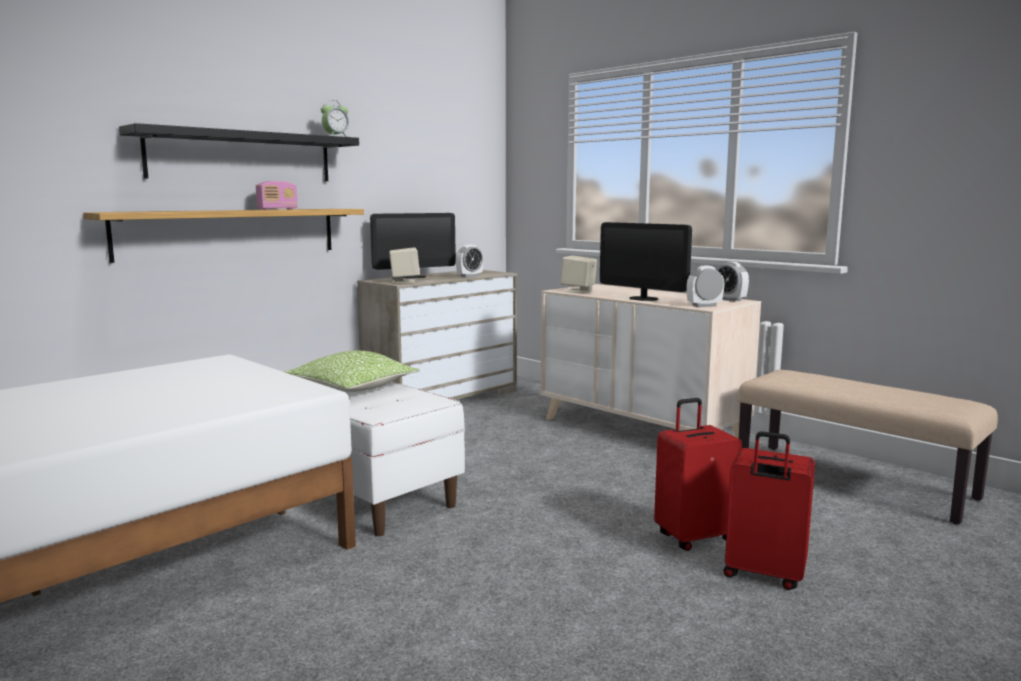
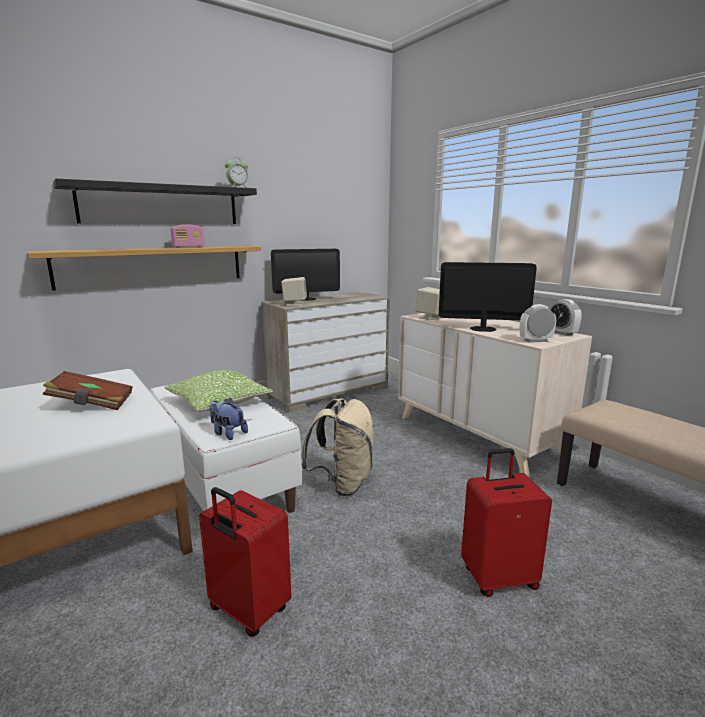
camera: 10 degrees right, 5 degrees up
(228, 382) = (92, 404): none -> brown book
(387, 410) = (228, 433): none -> plush toy
(469, 276) = (350, 299): alarm clock -> none
(500, 480) = (342, 483): none -> beige backpack
(643, 298) = (483, 329): monitor -> monitor turned 135 degrees clockwise
(763, 575) = (562, 646): red suitcase -> red suitcase (247, 611)

